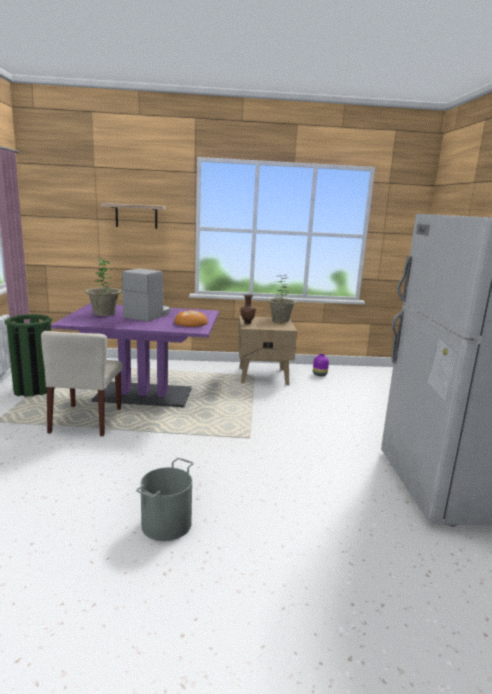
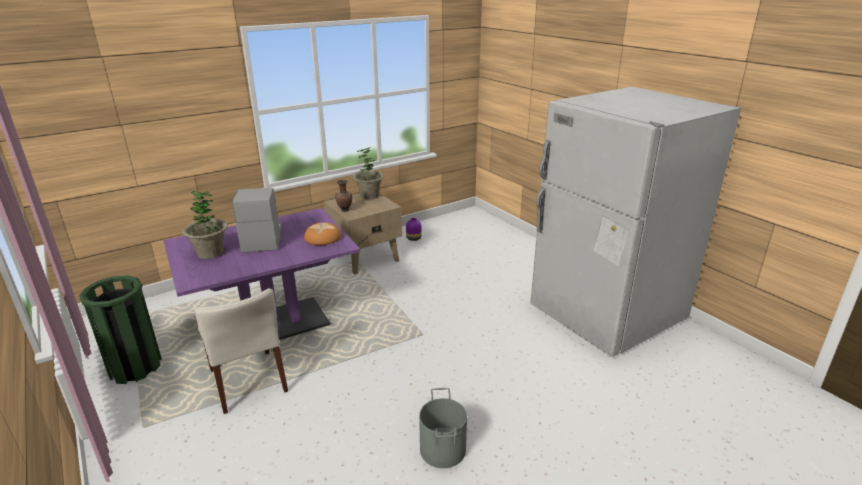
camera: 30 degrees left, 10 degrees up
(136, 216) = (175, 112): shelf -> none

